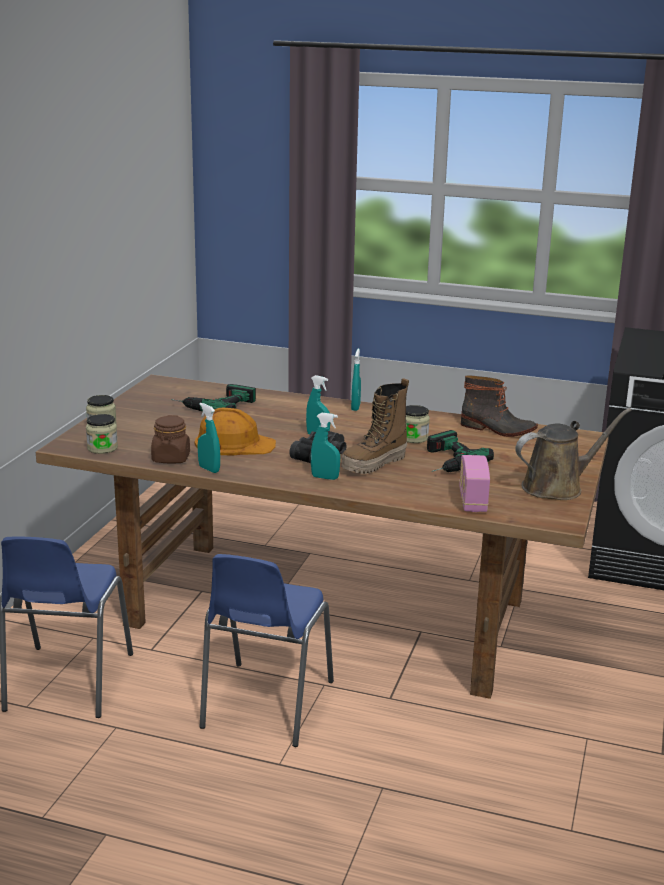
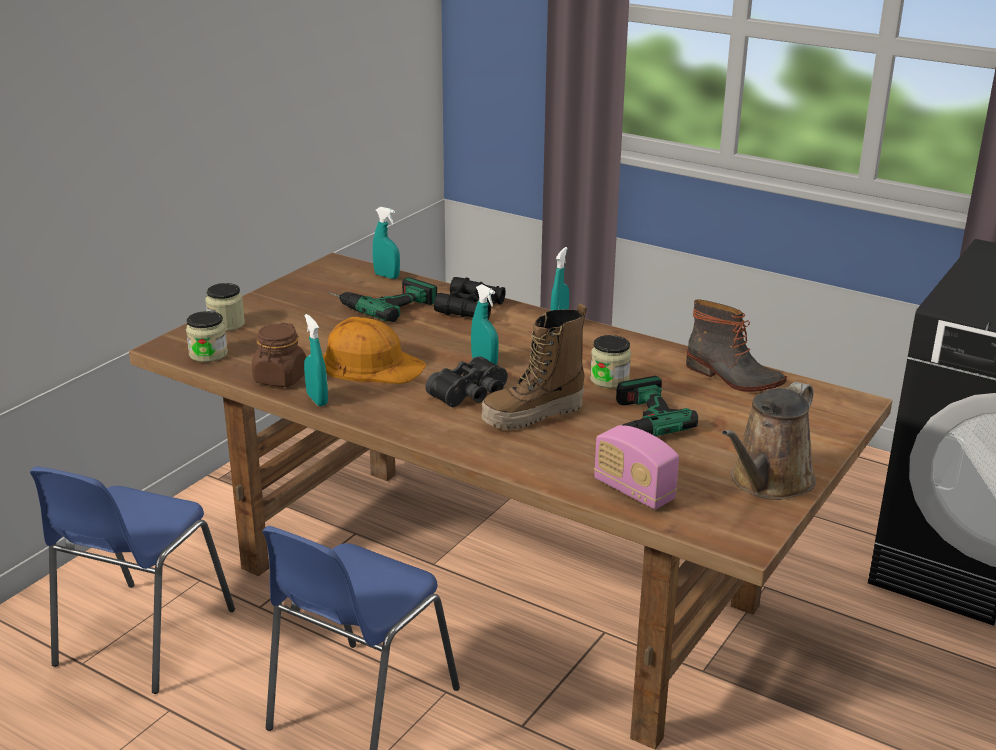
camera: 15 degrees right, 5 degrees up
(284, 402) = (470, 308): none -> black binoculars
(325, 477) = (456, 429): turquoise spray bottle -> turquoise spray bottle (387, 276)
(472, 501) = (634, 491): radio -> radio turned 60 degrees counterclockwise
(557, 487) = (768, 482): brown watering can -> brown watering can turned 135 degrees clockwise

